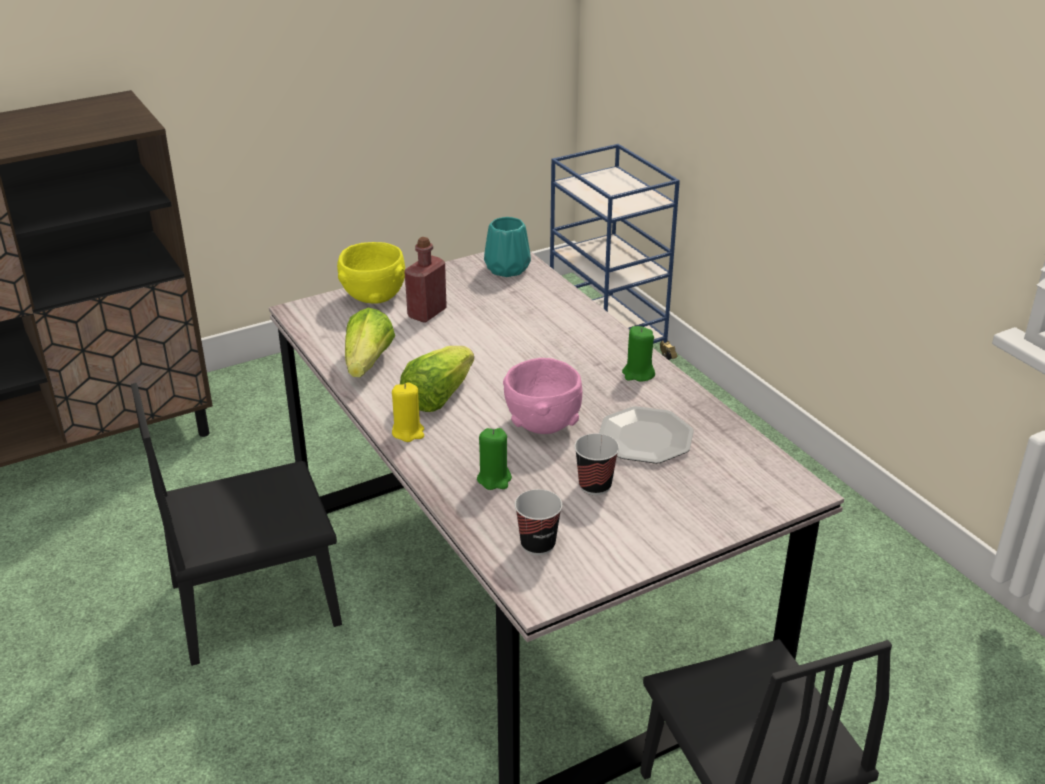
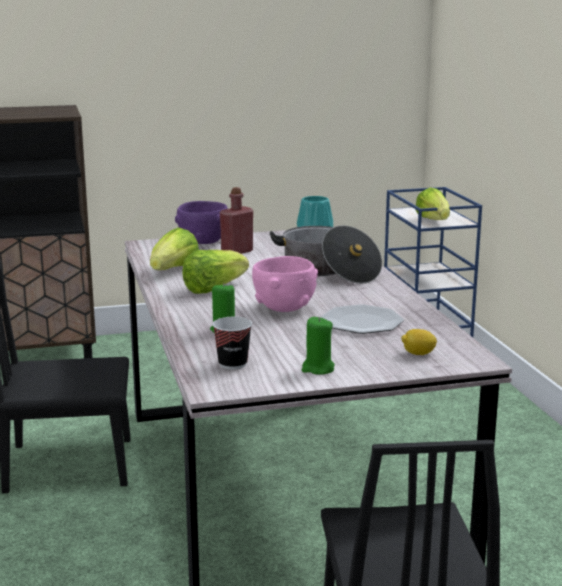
camera: 15 degrees right, 15 degrees down
(374, 297) = (203, 242): yellow bowl -> purple bowl
(408, 432) = (177, 302): yellow candle -> none
(558, 341) = (328, 272): none -> cooking pot
(595, 486) = (302, 341): cup -> none
(620, 201) = (433, 221): none -> lettuce
(638, 374) = (380, 292): green candle -> green candle (318, 369)
(735, 489) = (418, 354): none -> lemon

